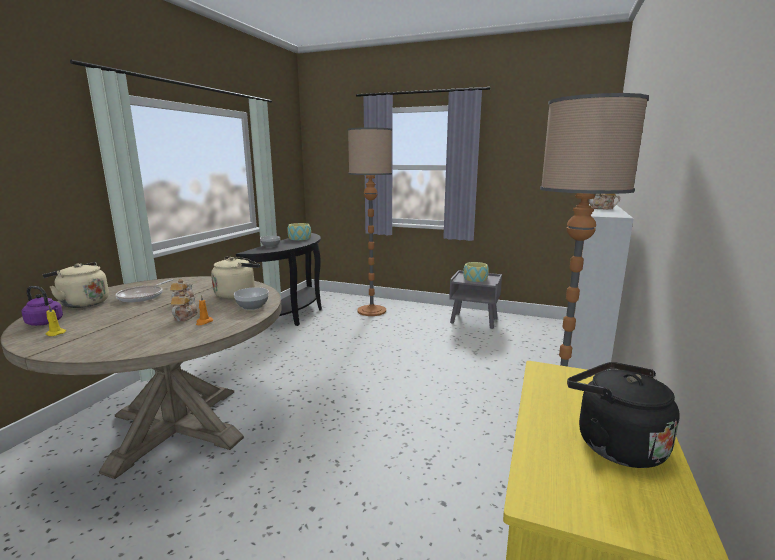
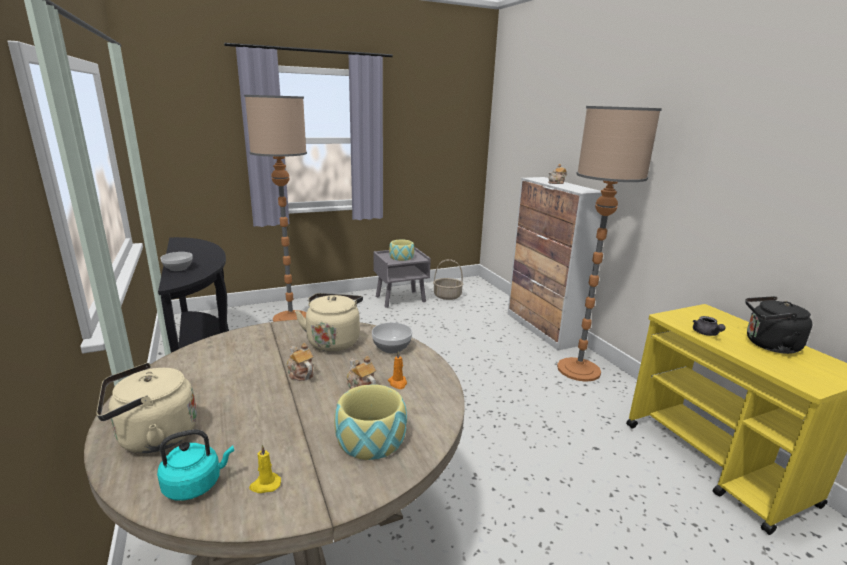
camera: 45 degrees left, 5 degrees up
(46, 323) = (196, 484): purple kettle -> turquoise kettle
(143, 296) = (221, 389): frying pan -> none
(299, 238) = (187, 248): bowl -> bowl (371, 438)
(522, 330) = (447, 296): none -> basket
(548, 398) = (706, 334): none -> grey teapot

